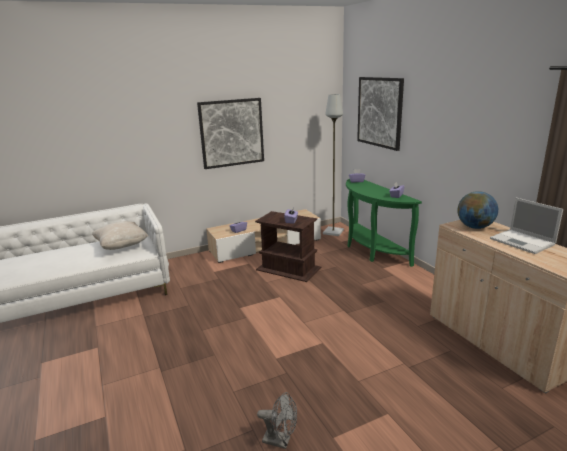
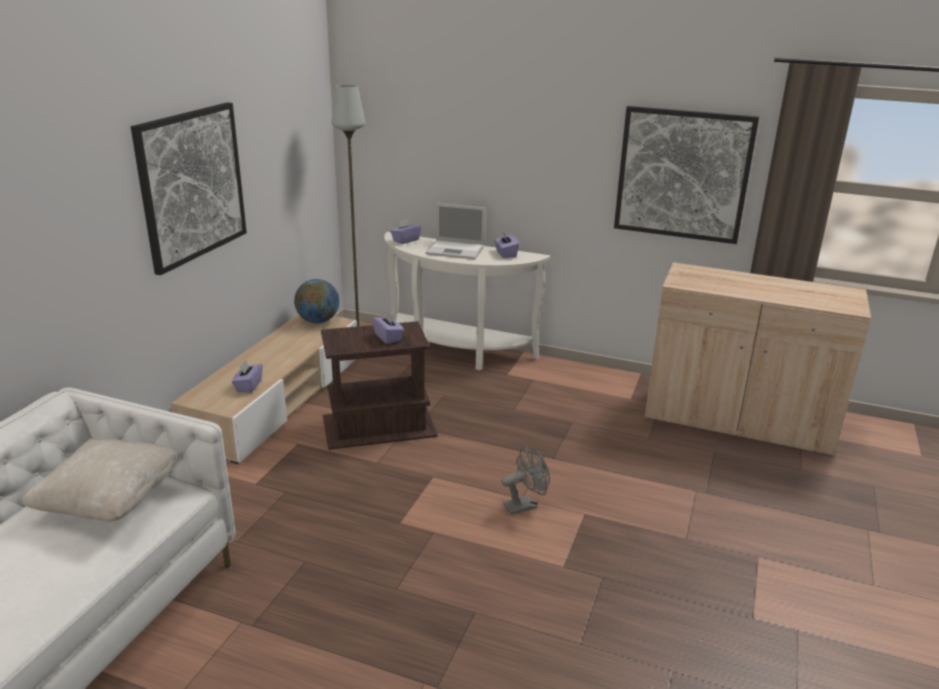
camera: 45 degrees left, 5 degrees up
(280, 441) = (716, 660): grey fan -> grey fan (525, 505)
(371, 250) = (455, 352): green console table -> white console table
(379, 112) = (438, 115): picture -> picture (682, 174)
(475, 227) = (700, 279): globe -> globe (318, 321)
(523, 242) = (769, 285): laptop -> laptop (456, 250)

